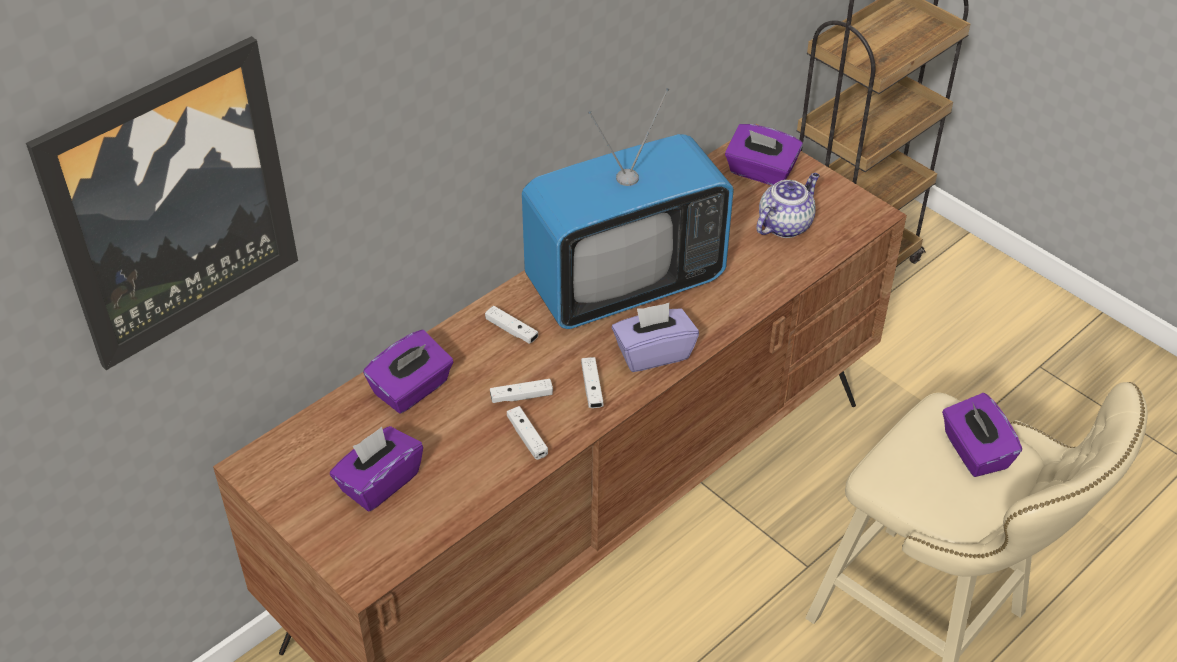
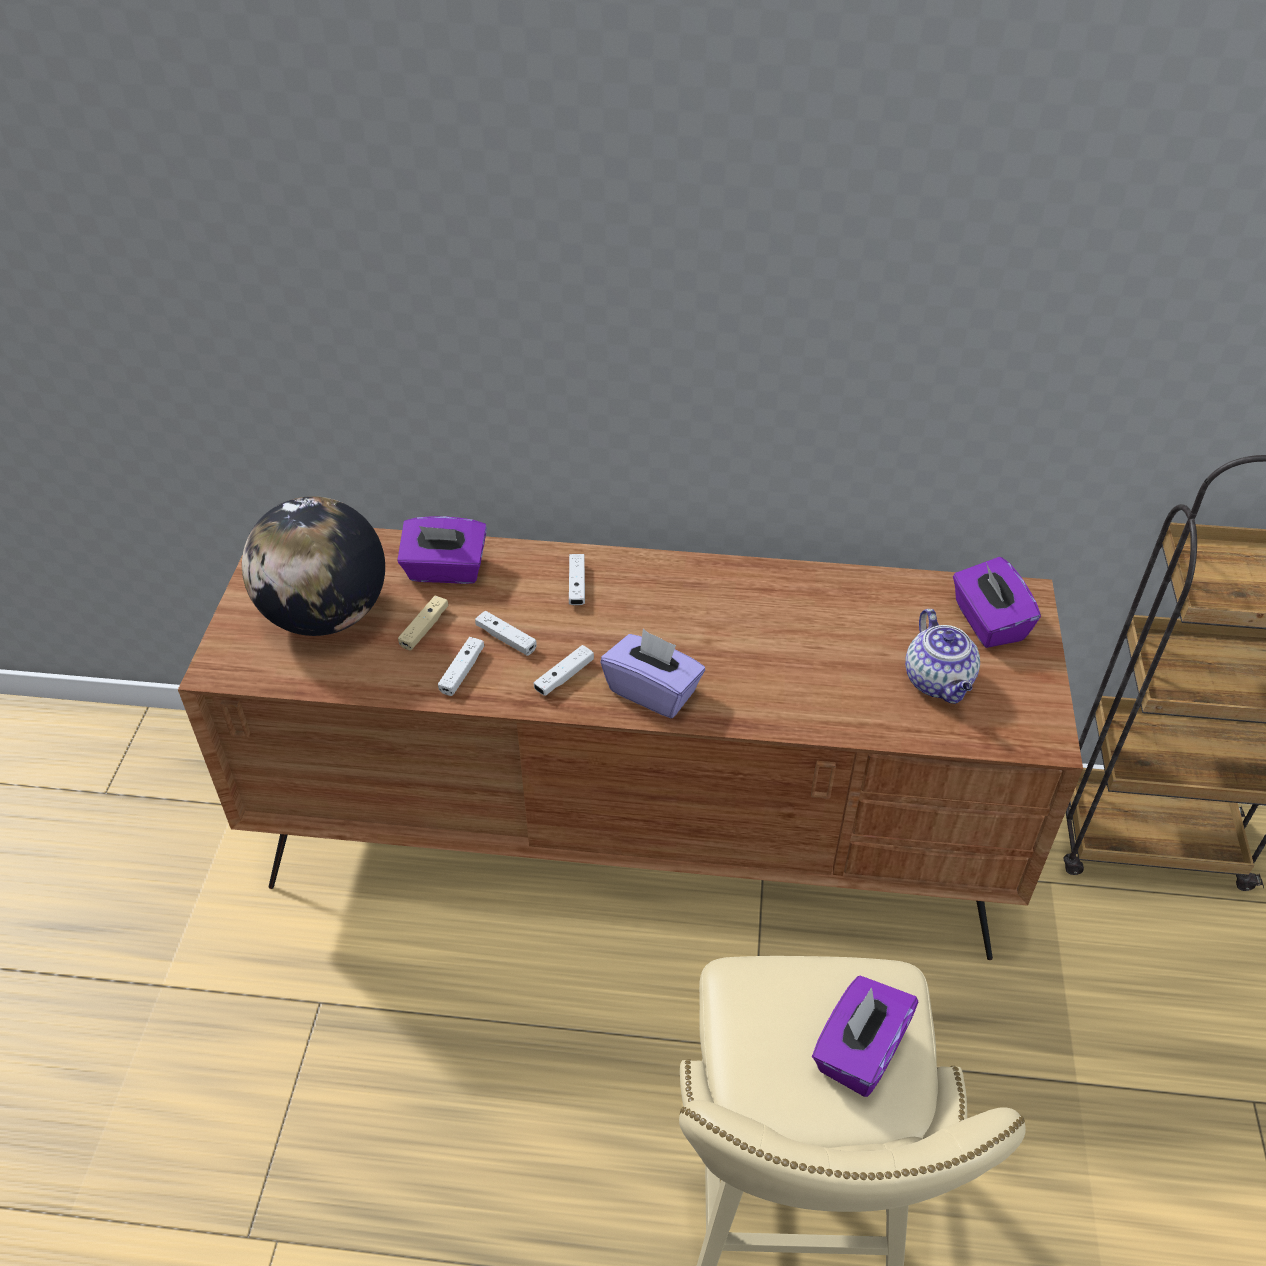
camera: 50 degrees right, 0 degrees up
(171, 204) = (226, 233): picture -> none
(379, 482) = (325, 615): purple tissue box -> globe
(459, 434) = (424, 628): none -> beige game controller
(624, 283) = (718, 619): television -> none
(785, 224) = (939, 682): teapot -> teapot turned 75 degrees clockwise

